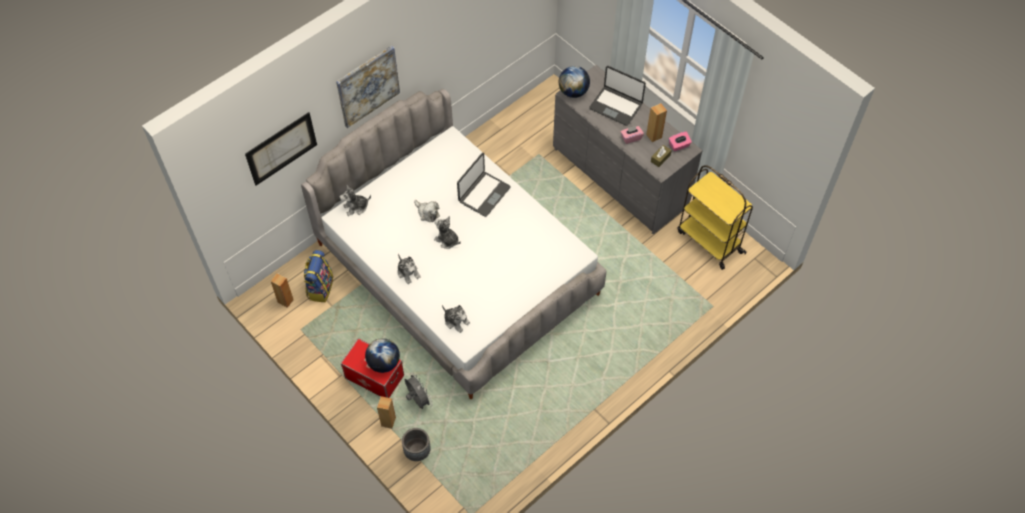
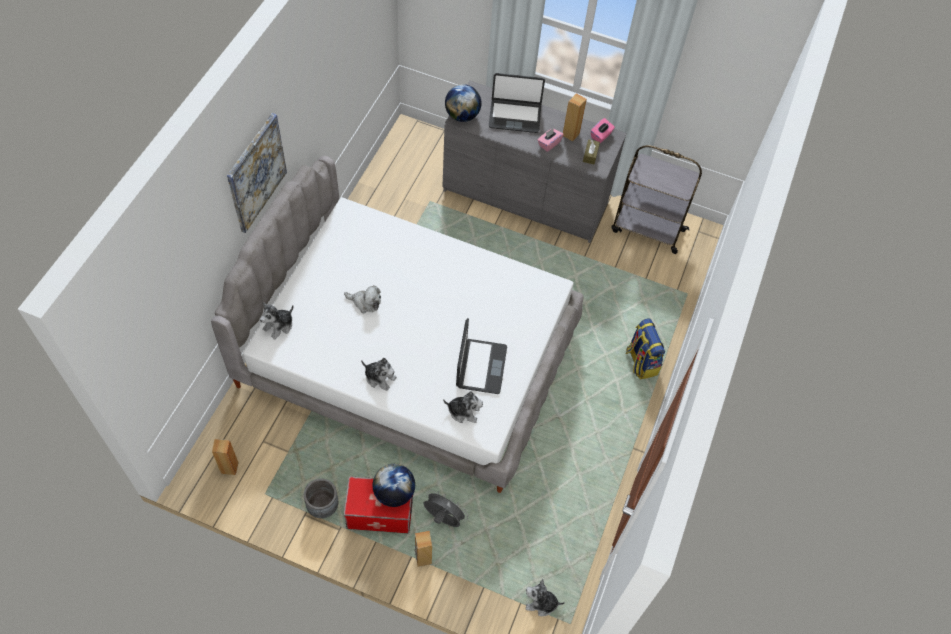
camera: 30 degrees left, 0 degrees up
(281, 148) = (185, 282): picture -> none
(320, 287) = (263, 436): backpack -> backpack (641, 362)
(417, 451) = (473, 577): grey planter -> grey planter (323, 506)
(447, 240) = (404, 324): plush toy -> plush toy (541, 603)
(483, 194) = (416, 259): laptop -> laptop (480, 367)
(709, 241) = (647, 230): yellow cart -> grey cart

